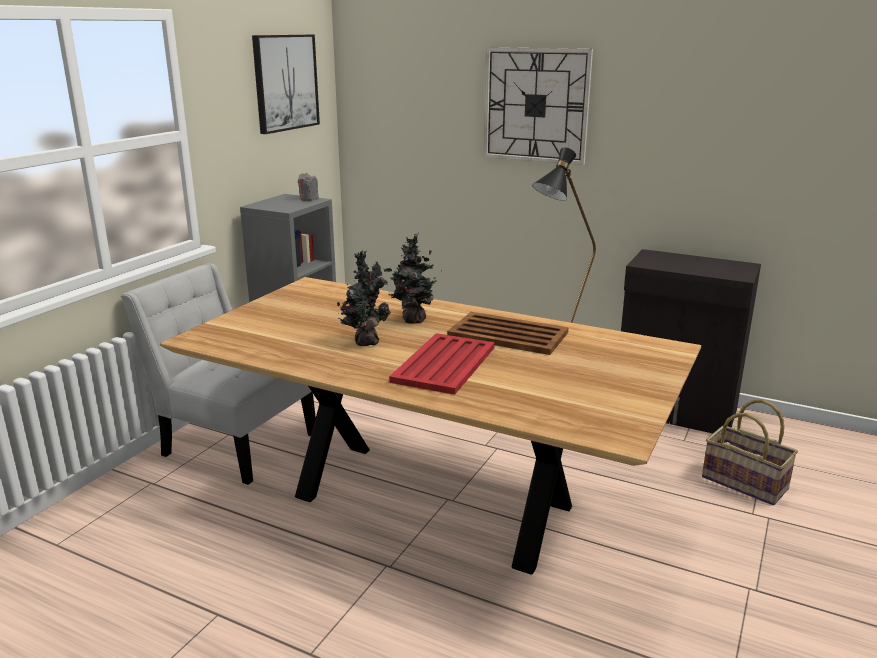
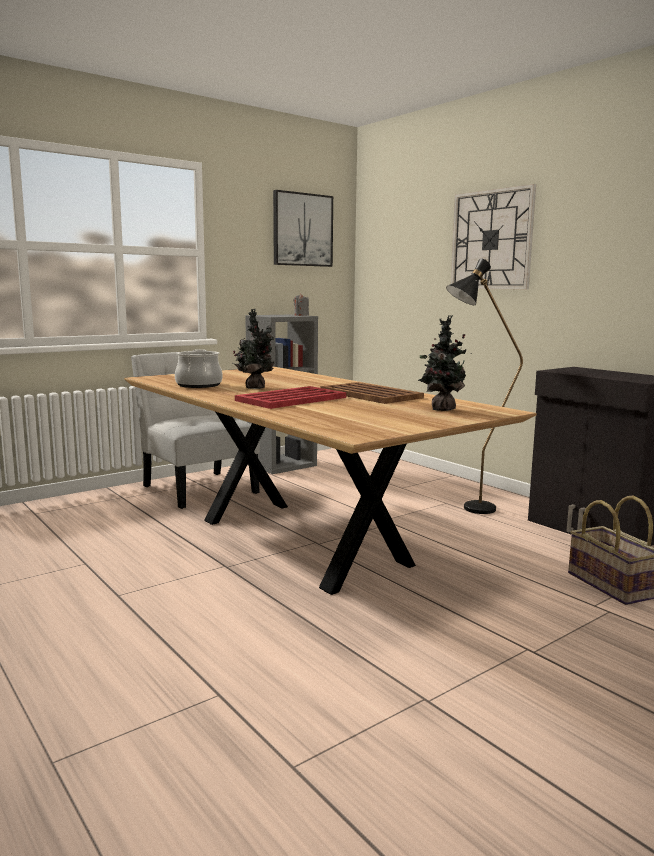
camera: 25 degrees right, 10 degrees down
(289, 348) = (198, 385): none -> cooking pot
(412, 320) = (309, 384): potted plant -> potted plant (440, 409)

